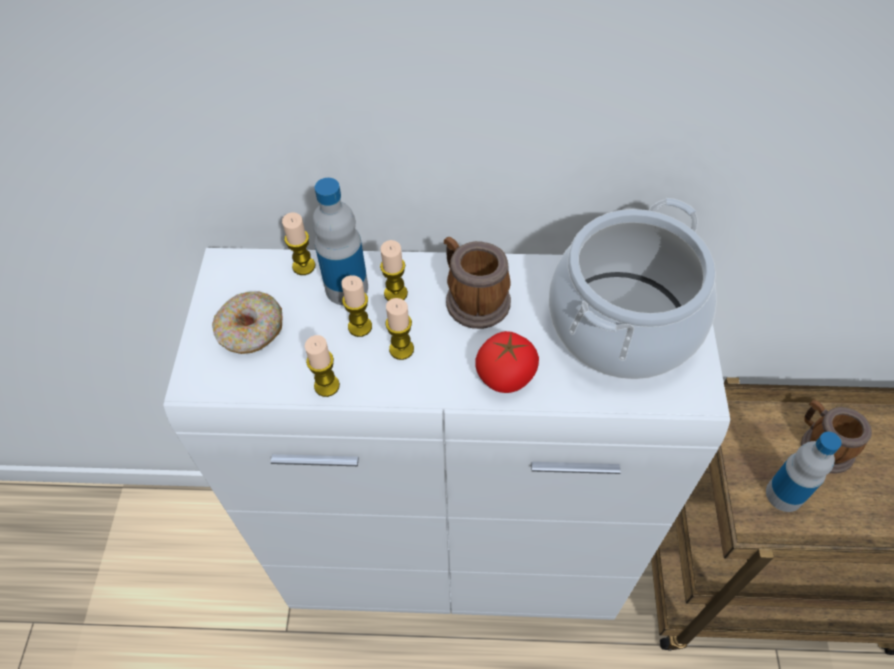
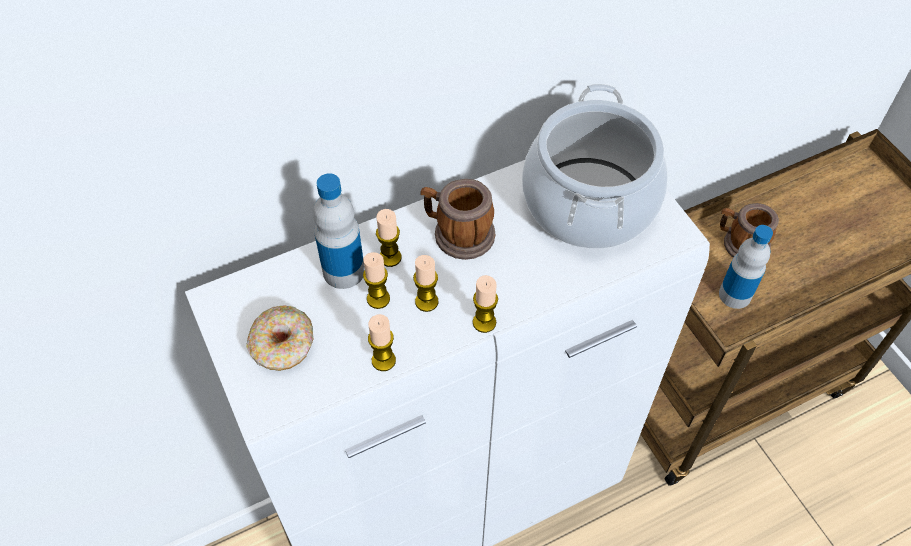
camera: 30 degrees left, 0 degrees up
(304, 266) = (291, 269): candle -> candle (484, 322)
(505, 376) = (525, 285): tomato -> none

